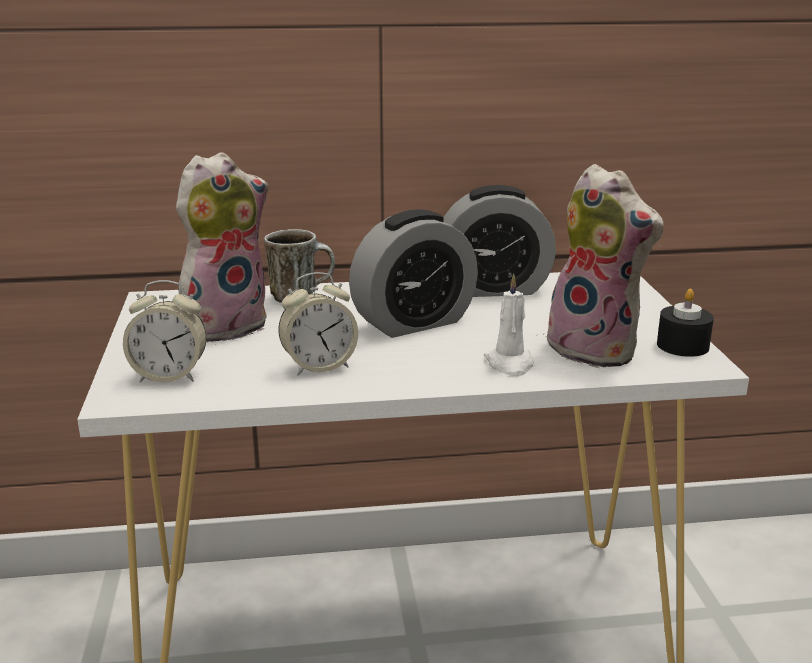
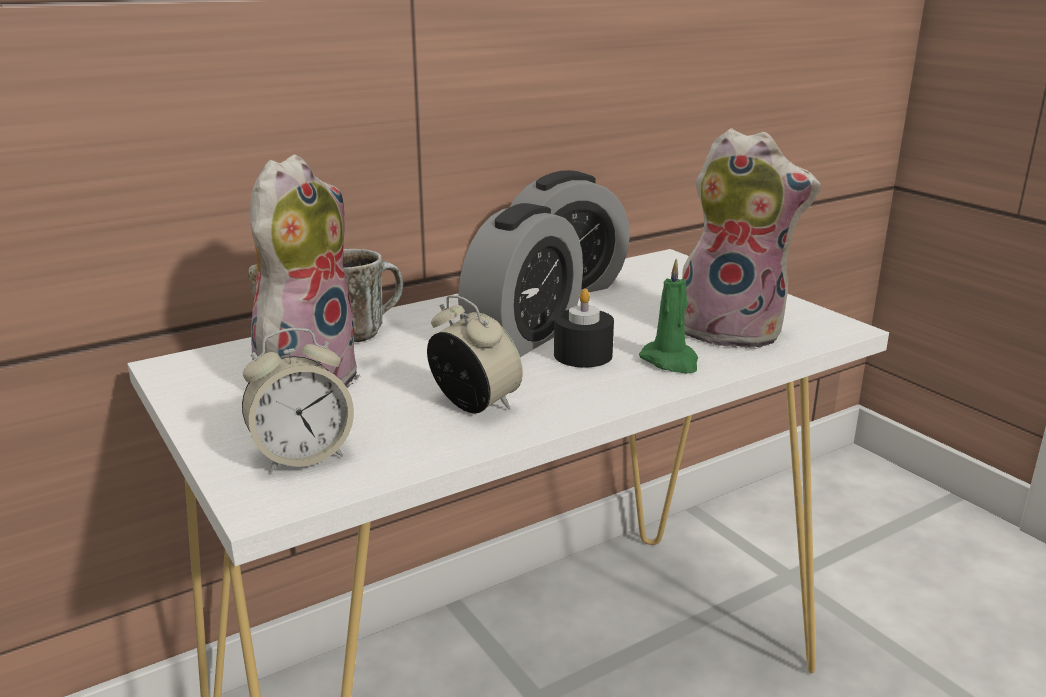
camera: 25 degrees left, 0 degrees up
(319, 366) = (474, 405): alarm clock -> alarm clock turned 90 degrees counterclockwise
(510, 364) = (671, 361): white candle -> green candle
(682, 345) = (801, 313): black candle -> black candle (583, 355)

